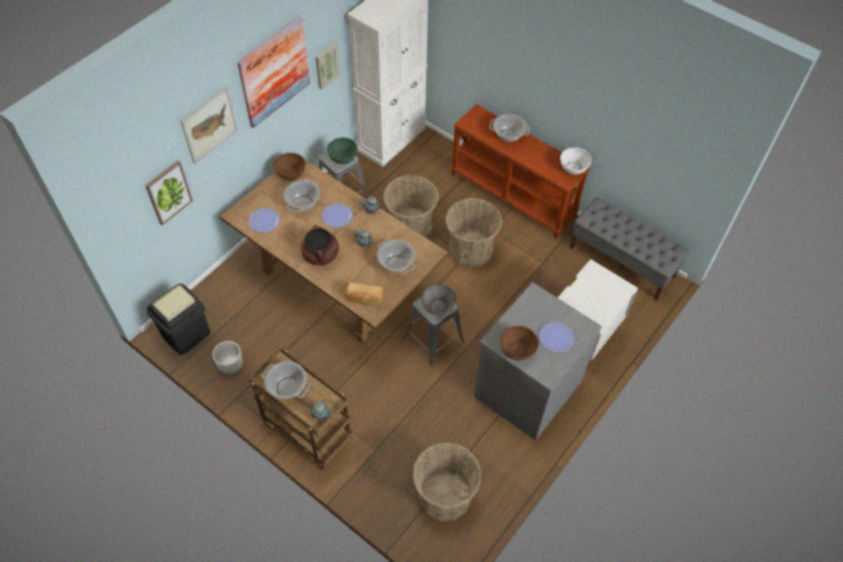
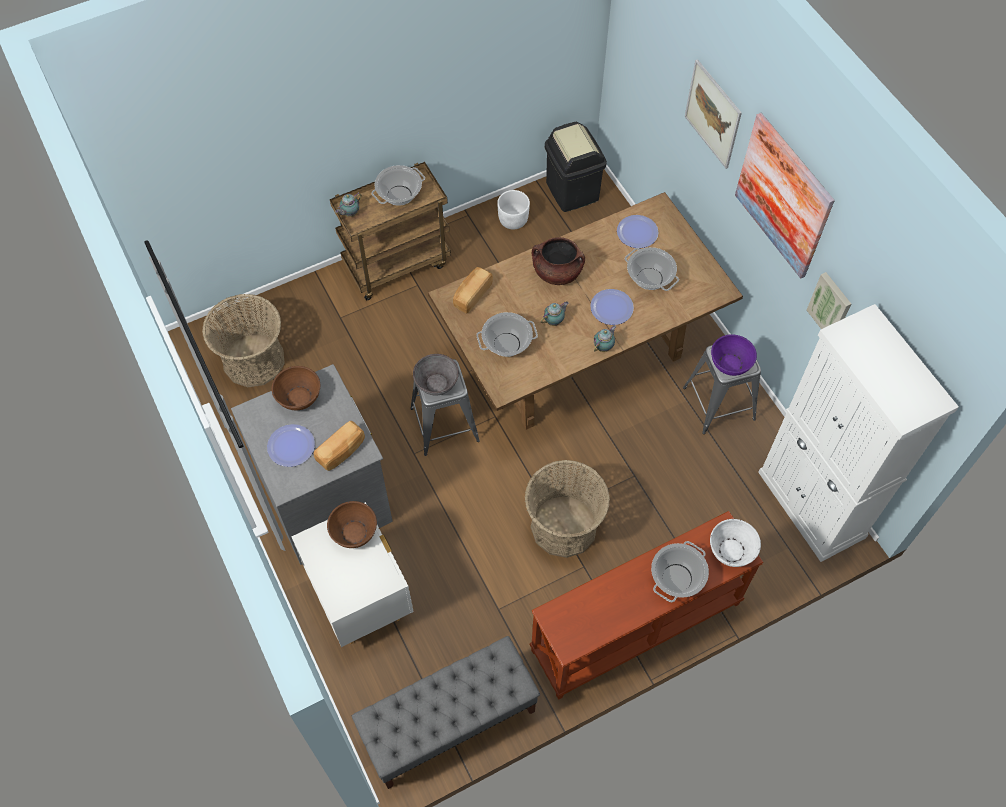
camera: 115 degrees right, 5 degrees up
(168, 192) = (660, 96): picture -> none
(291, 173) = (706, 280): brown bowl -> brown bowl (354, 532)
(343, 157) = (730, 364): green bowl -> purple bowl
(410, 225) = (635, 467): basket -> none
(542, 306) = (341, 451): none -> bread
(573, 168) = (572, 640): white bowl -> white bowl (731, 550)

